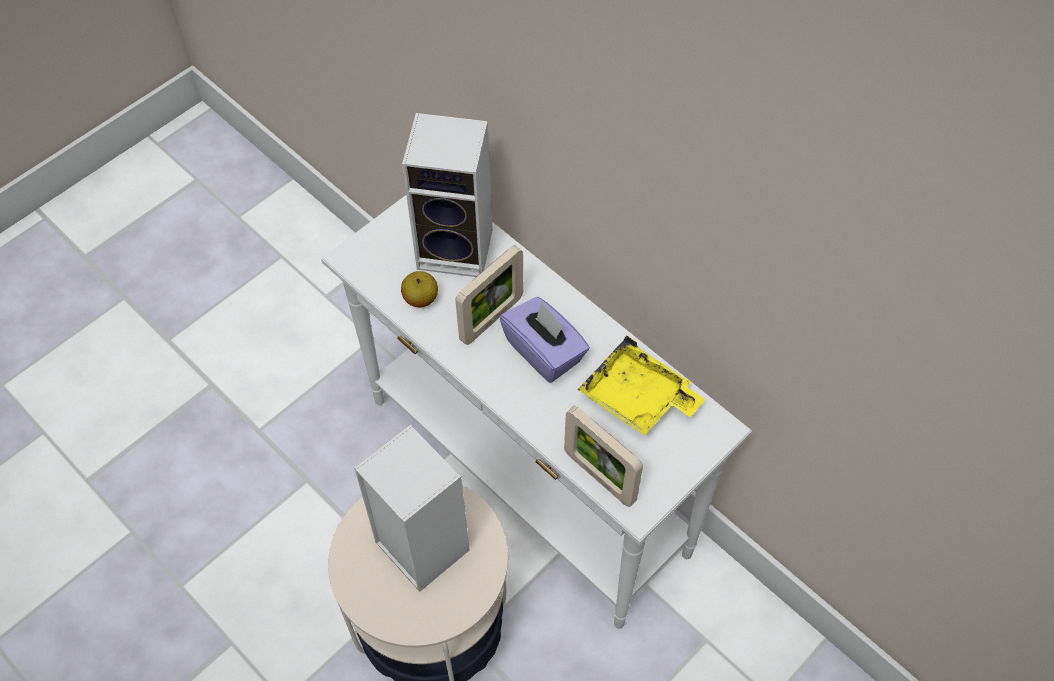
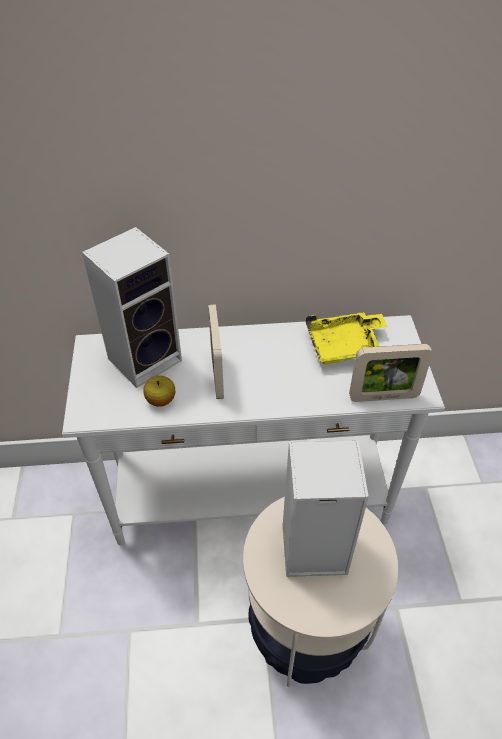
camera: 50 degrees left, 10 degrees down
(544, 351) = (269, 366): purple tissue box -> none

